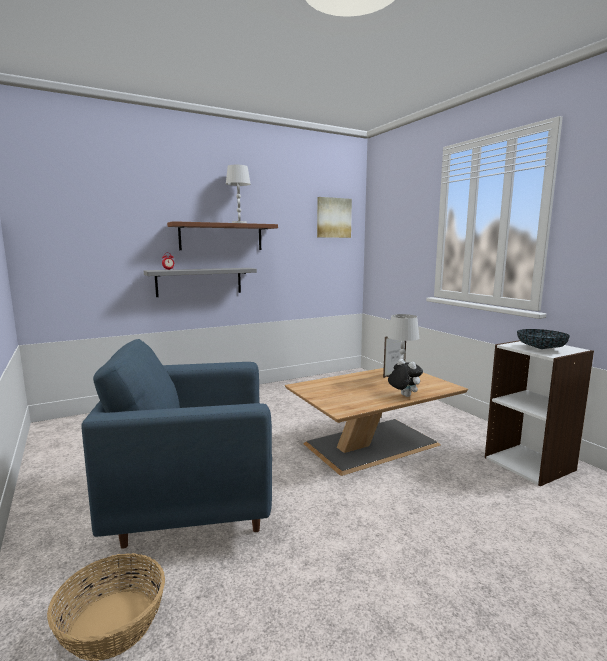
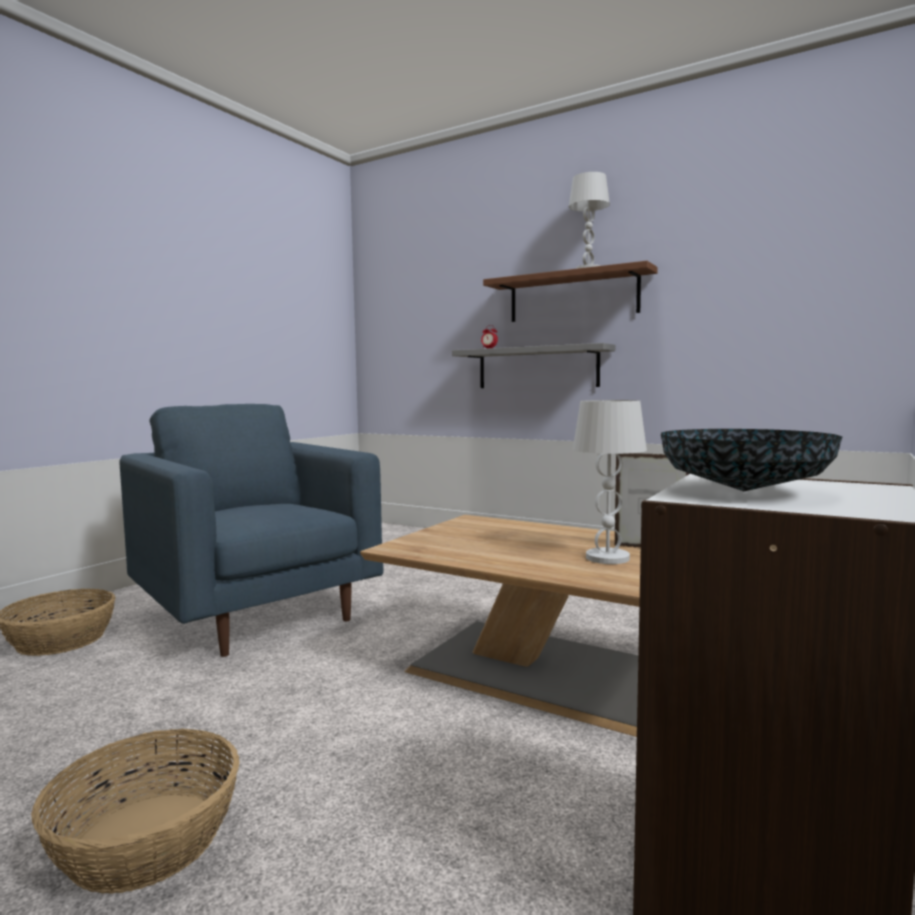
camera: 60 degrees right, 5 degrees down
(333, 218) = (817, 230): picture -> none
(403, 396) = (533, 567): plush toy -> none
(461, 580) = (145, 839): none -> basket

